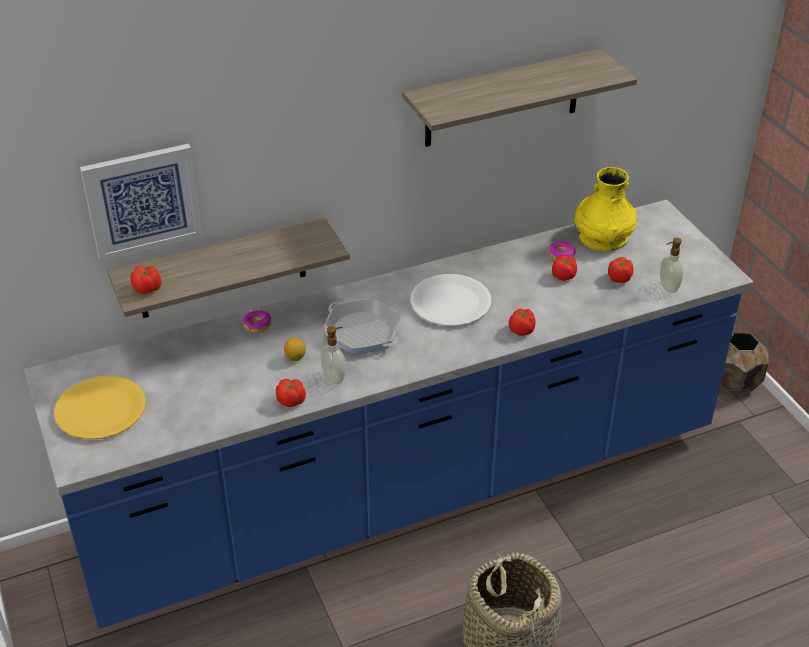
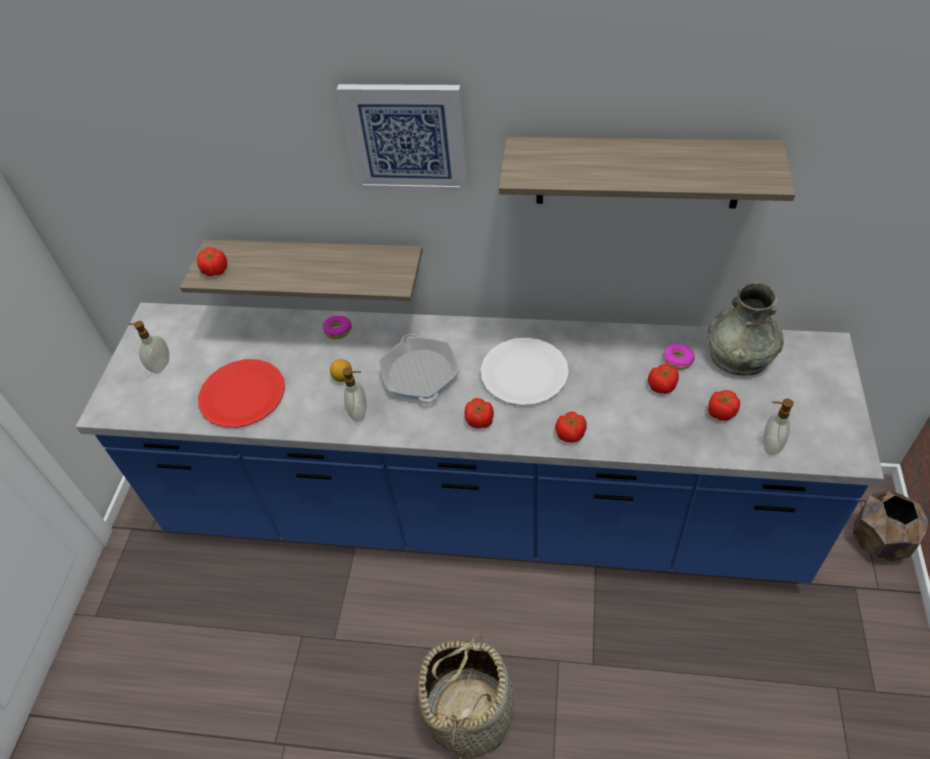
camera: 35 degrees right, 10 degrees up
(101, 410) = (160, 365): yellow plate -> soap dispenser
(142, 200) = (225, 184): picture -> picture (406, 138)
(211, 402) = (243, 395): none -> red plate
(291, 401) = (305, 422): tomato -> tomato (480, 420)
(602, 237) = (739, 354): yellow vase -> grey vase

